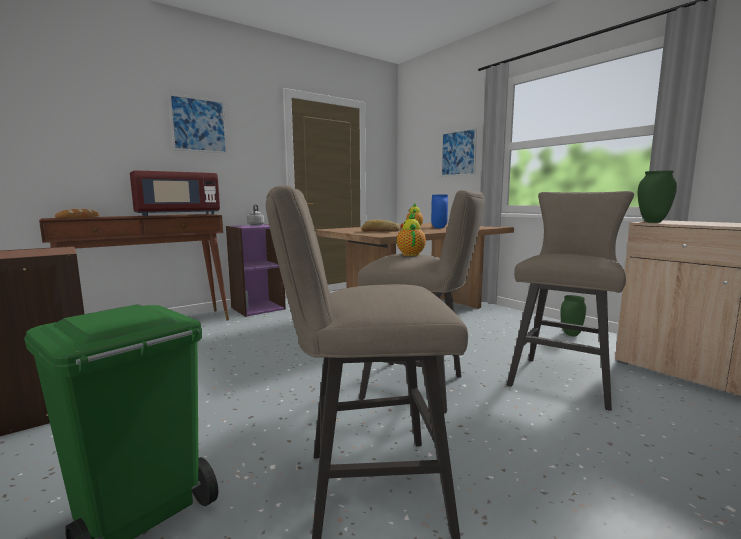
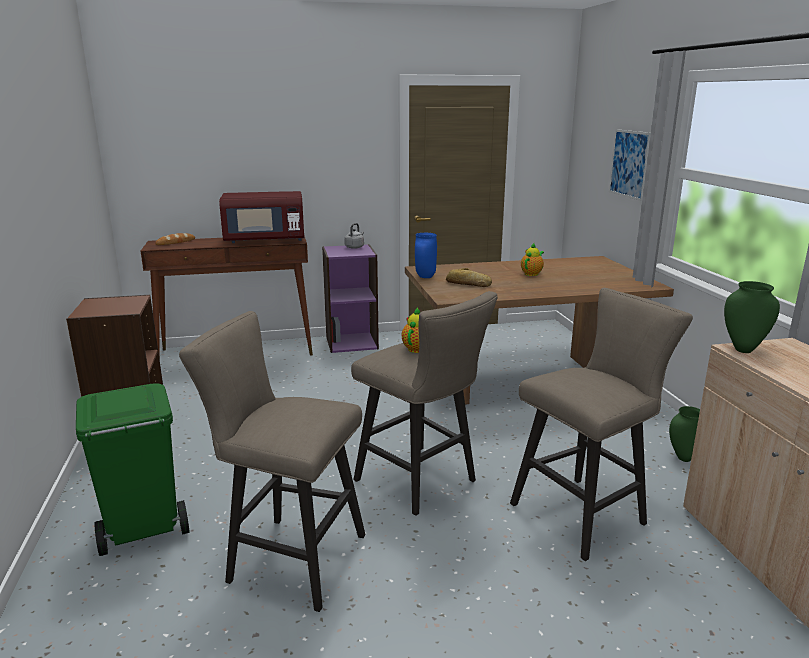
camera: 25 degrees right, 10 degrees up
(199, 125) = (295, 133): picture -> none
(438, 227) = (559, 279): blue vase -> blue vase (425, 276)

